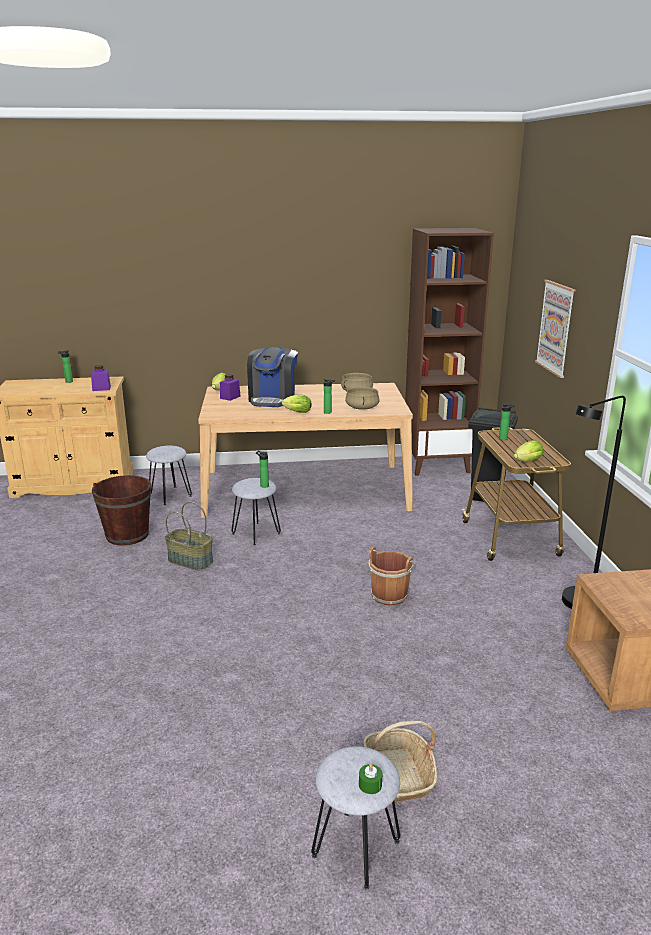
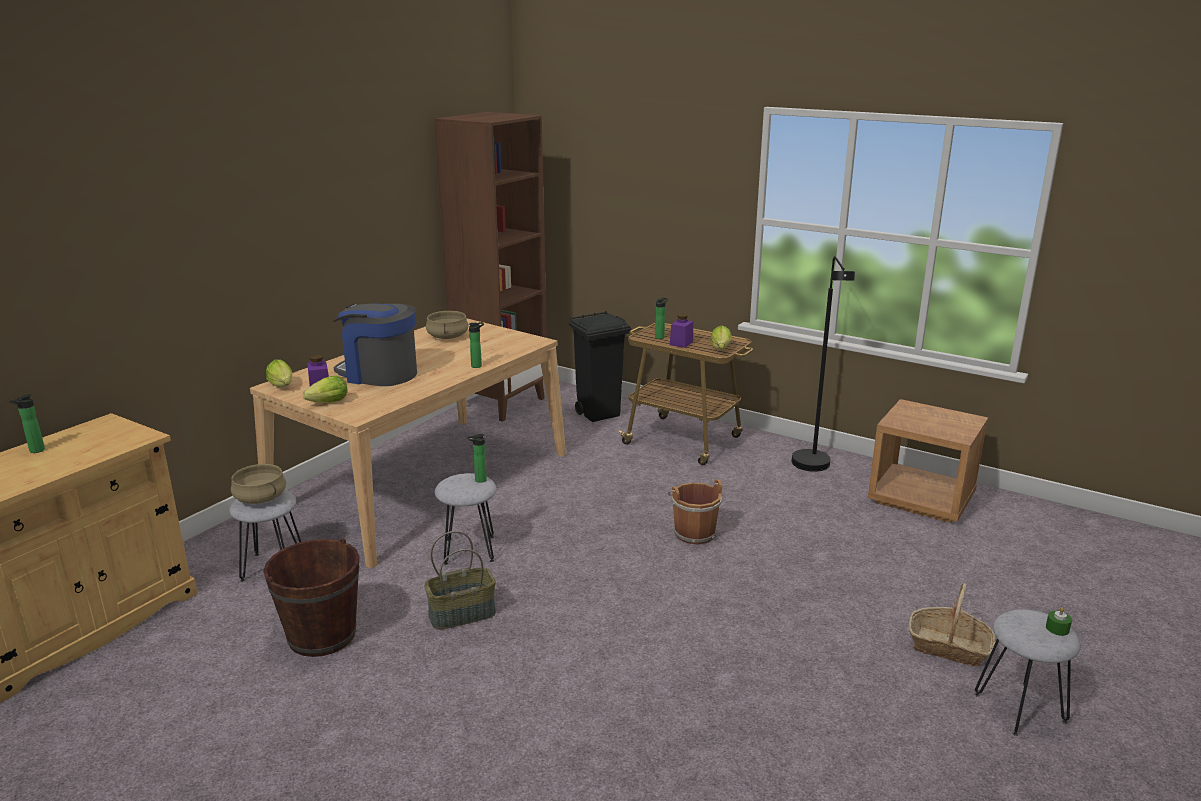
camera: 50 degrees left, 0 degrees up
(101, 388) = (131, 438): purple jar -> purple jar (681, 343)
(273, 399) = (379, 374): coffee machine -> coffee machine turned 150 degrees clockwise
(296, 412) = (444, 377): lettuce -> lettuce (326, 403)
(361, 408) = (496, 350): beige cooking pot -> beige cooking pot (260, 498)
(555, 328) = (639, 211): picture -> none

